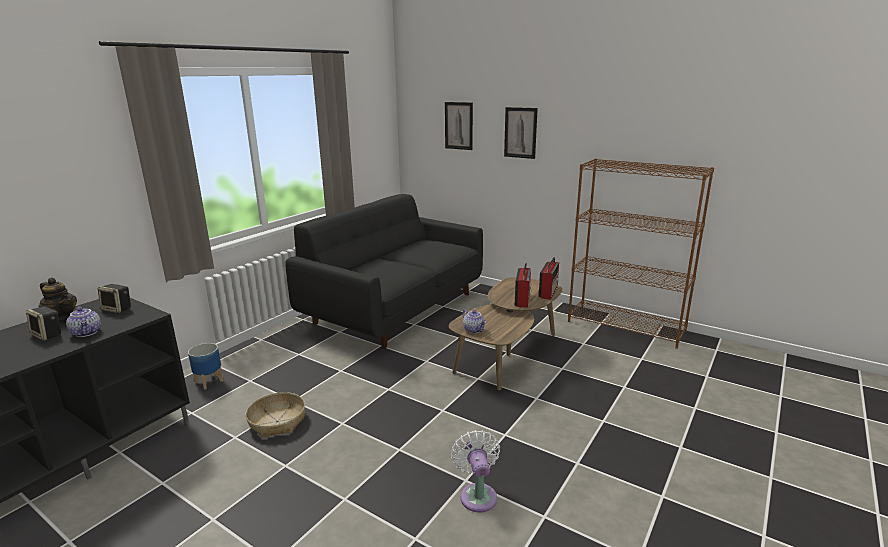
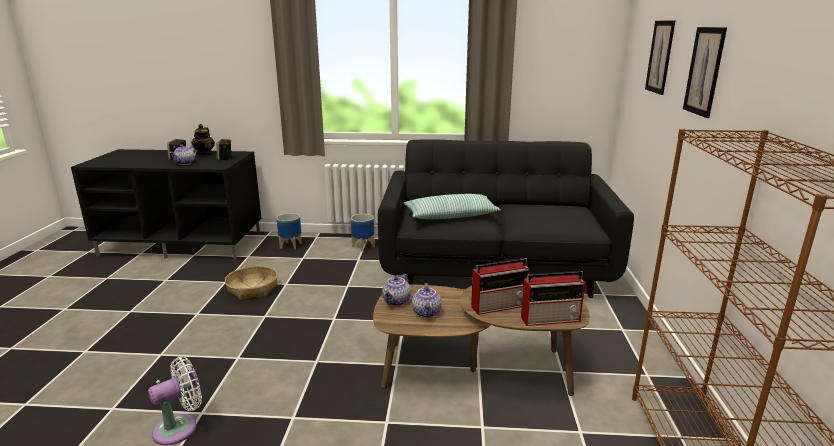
camera: 60 degrees right, 0 degrees up
(276, 345) = (363, 246): none -> planter
(390, 272) = (451, 216): none -> pillow
(499, 324) = (427, 313): none -> teapot

